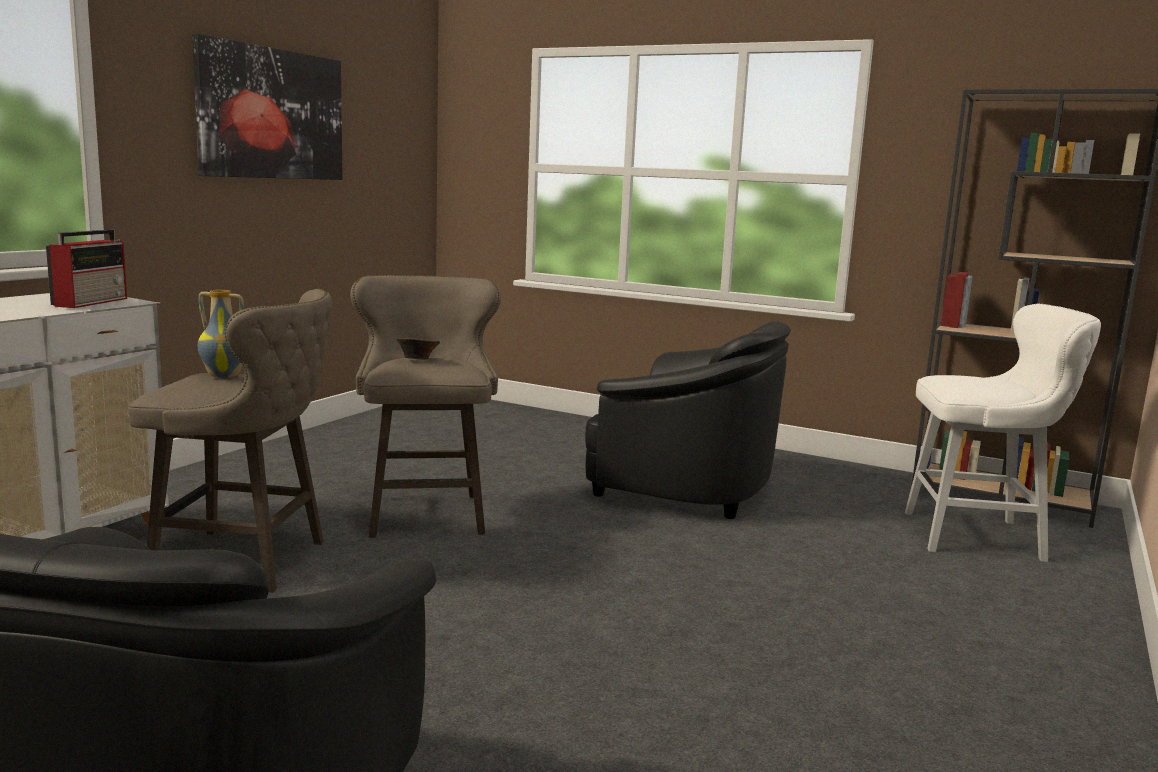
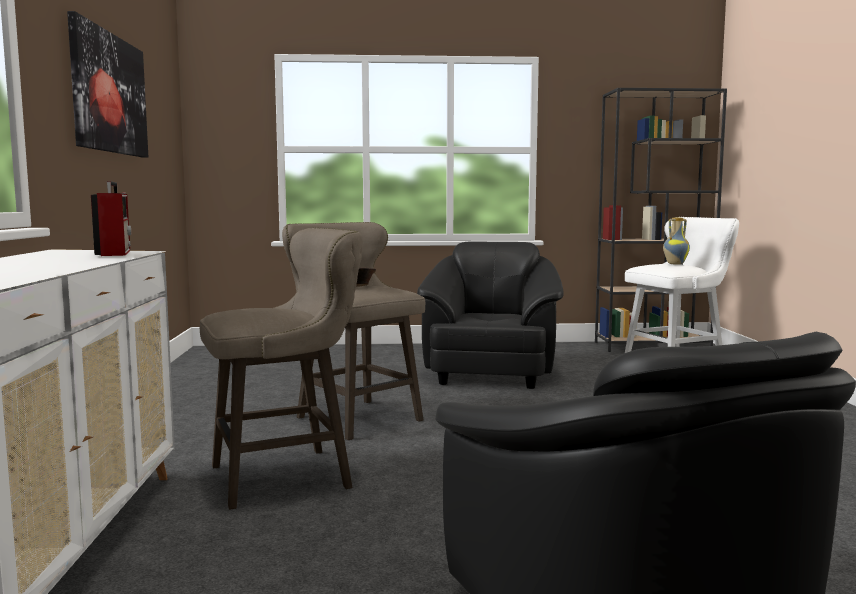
camera: 30 degrees left, 5 degrees down
(225, 376) = (261, 308): vase -> vase (675, 264)
(682, 491) = (491, 373): black armchair -> black armchair turned 75 degrees counterclockwise

